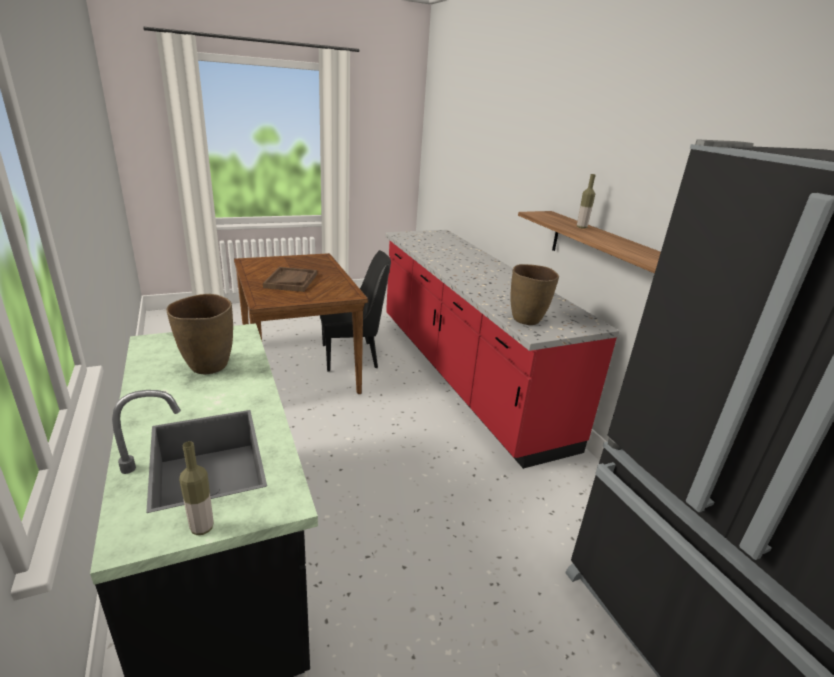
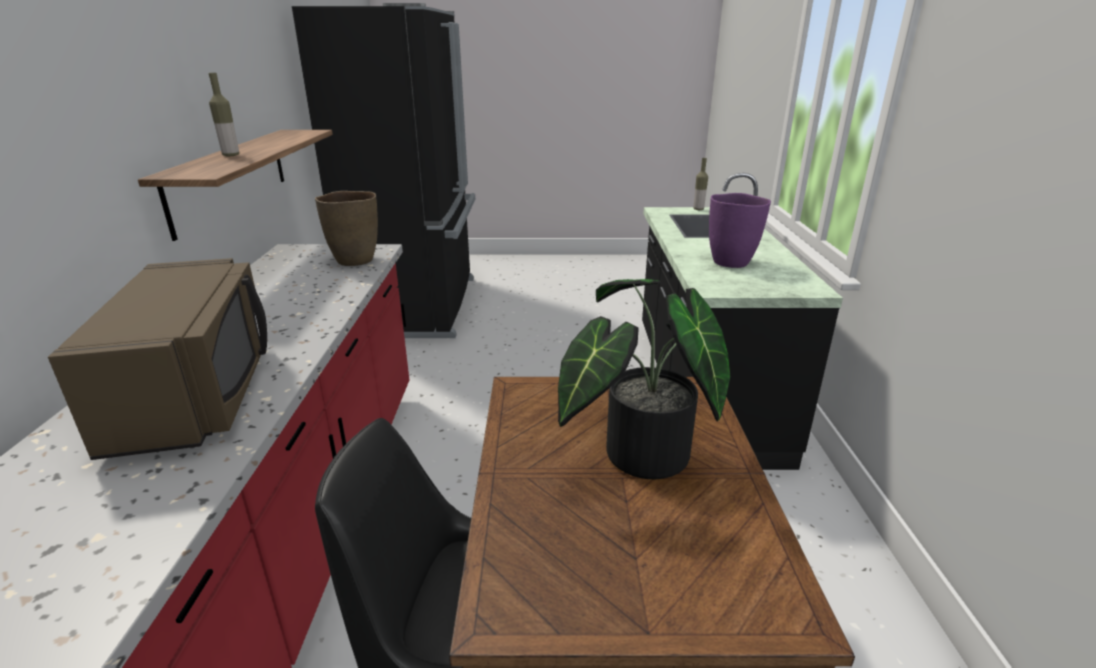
camera: 155 degrees left, 0 degrees up
(208, 366) = (730, 262): brown vase -> purple vase
(291, 281) = (636, 455): brown tray -> potted plant
(456, 259) = (198, 394): none -> brown microwave

